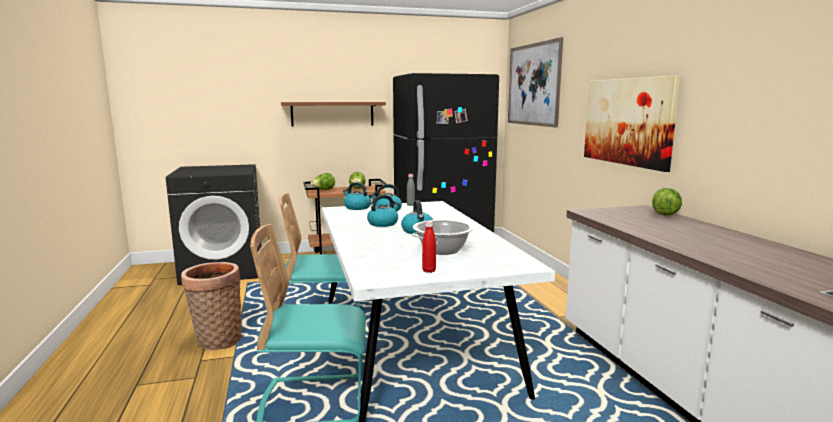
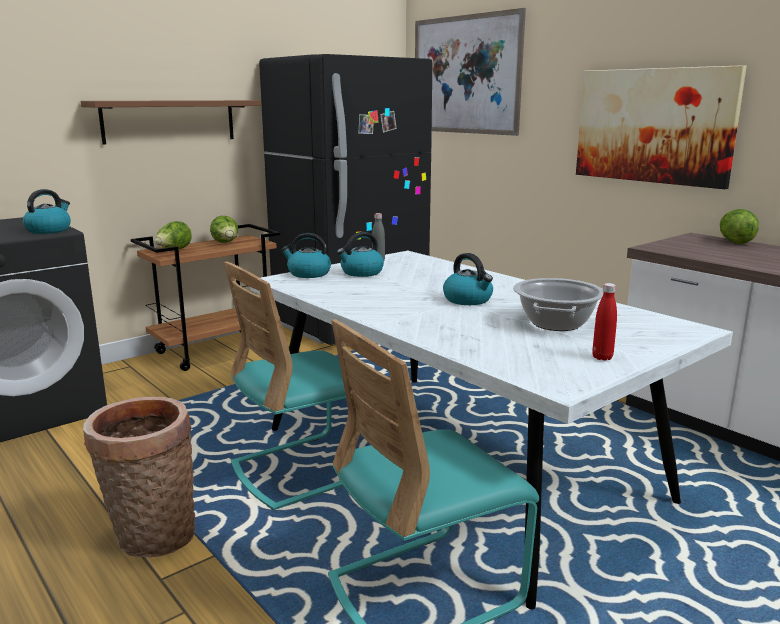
camera: 25 degrees left, 5 degrees up
(383, 223) = (398, 294): kettle -> kettle (49, 230)

